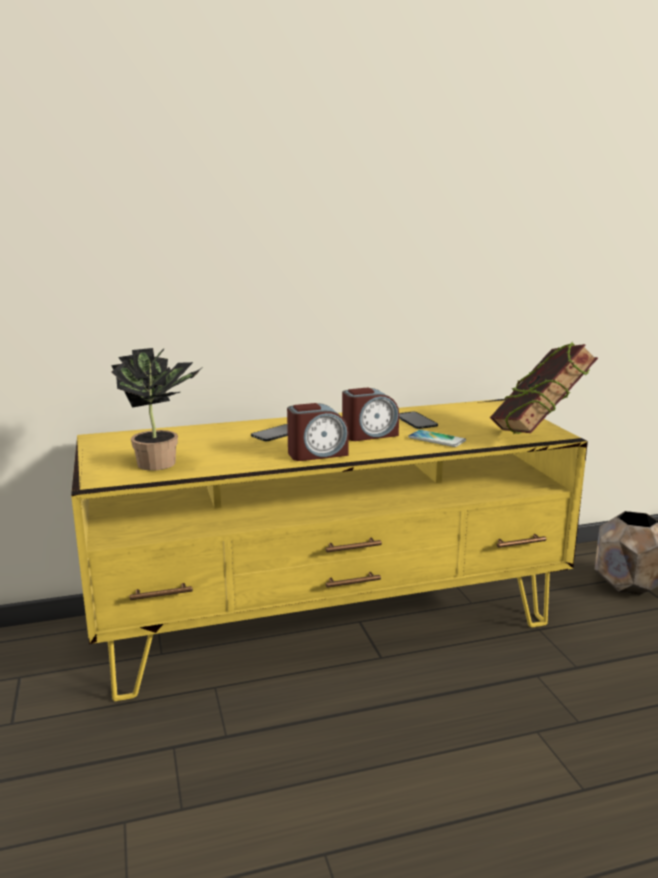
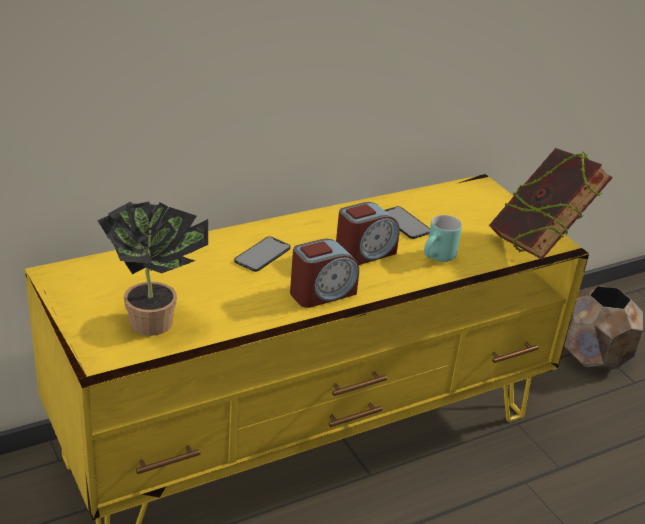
camera: 15 degrees left, 15 degrees up
(436, 439) = (438, 259): phone -> turquoise mug

